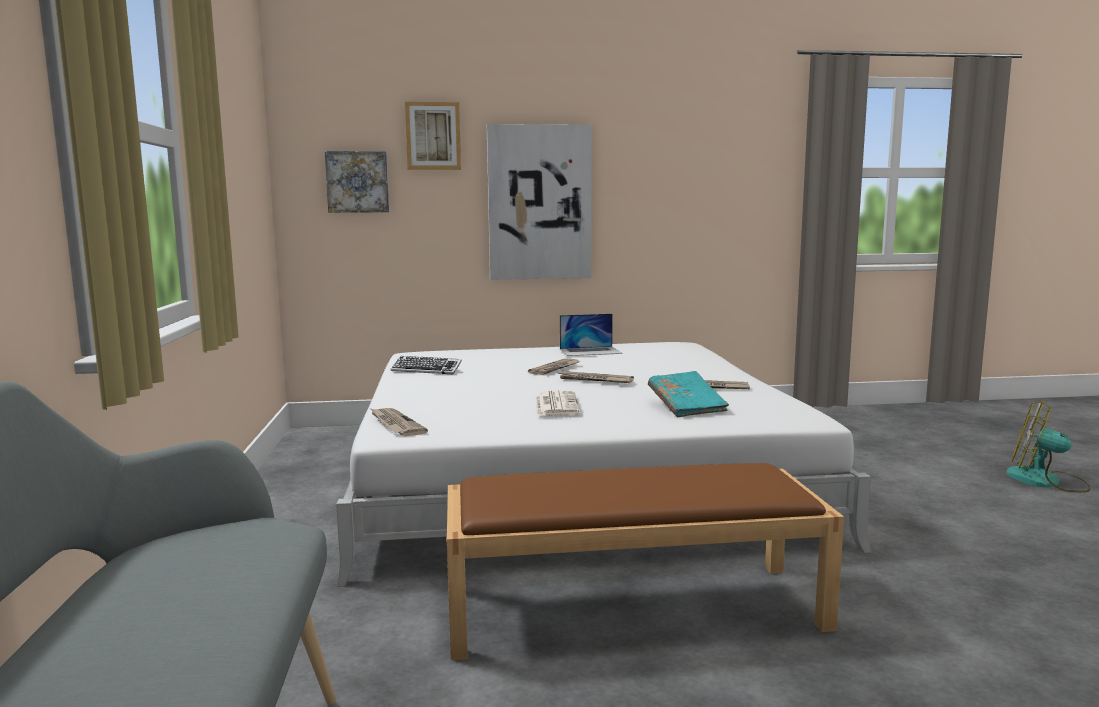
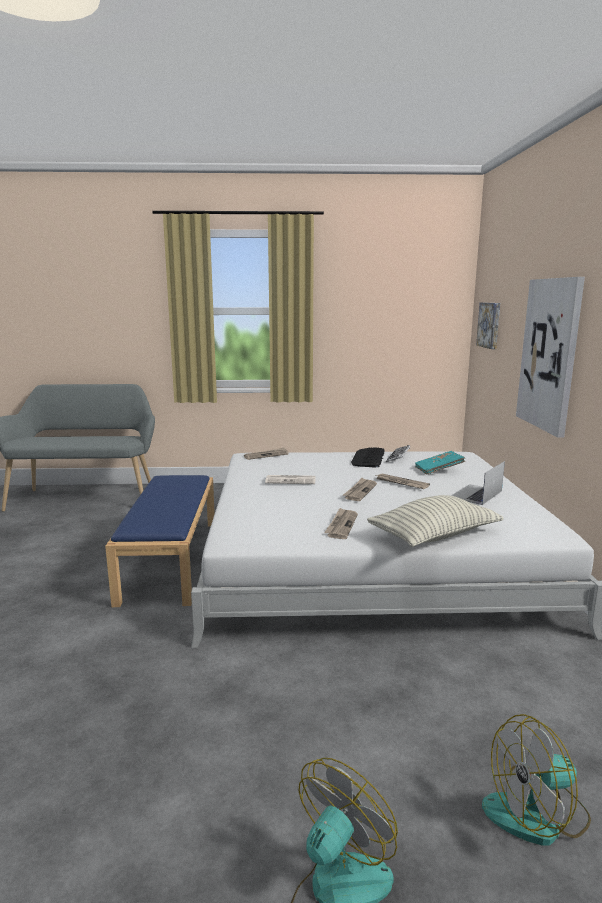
camera: 95 degrees right, 5 degrees up
(433, 136) = (516, 290): picture -> none
(437, 378) = (368, 458): none -> keyboard
(590, 351) = (475, 494): laptop -> laptop turned 45 degrees clockwise
(634, 607) = (171, 559): brown bench -> blue bench
(686, 407) = (278, 511): turquoise book -> turquoise book (438, 470)
(710, 366) = (434, 536): none -> pillow
(911, 441) = (537, 814): none -> fan

